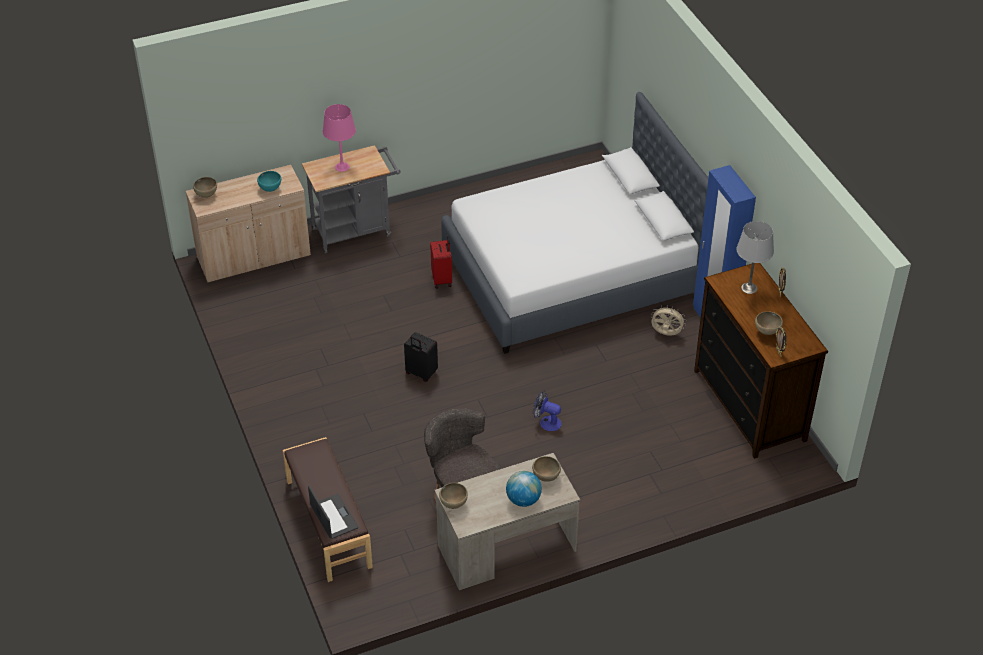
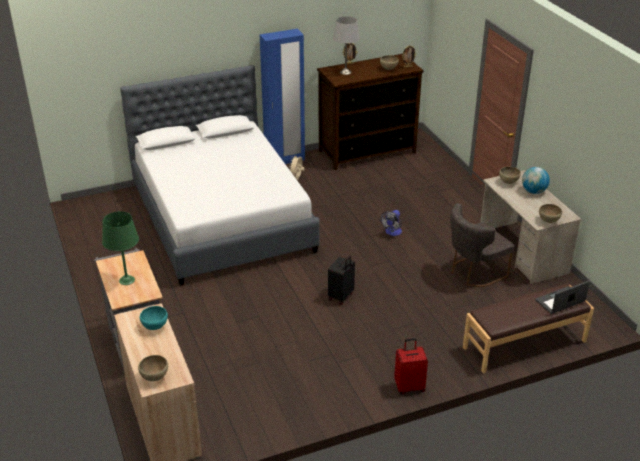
camera: 90 degrees left, 10 degrees down
(342, 167) = (127, 280): pink table lamp -> green table lamp
(442, 279) = (220, 286): red suitcase -> red suitcase (409, 386)

